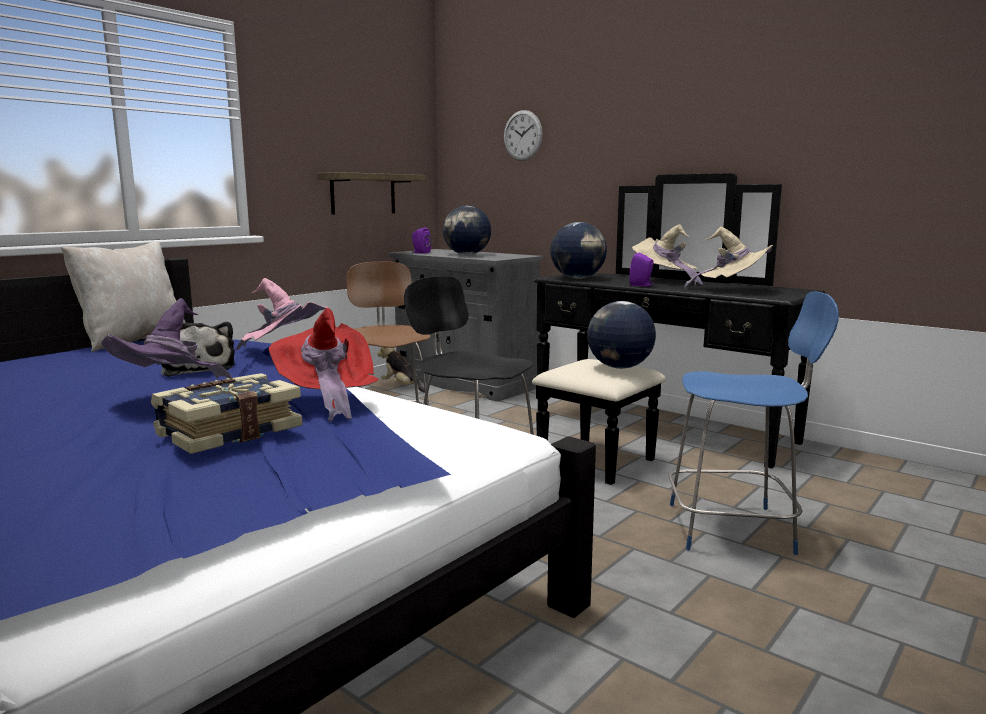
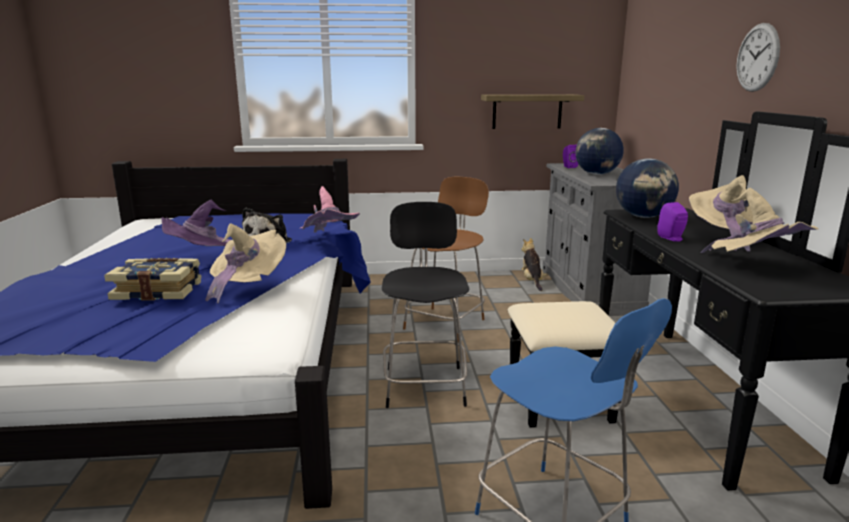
camera: 45 degrees right, 5 degrees up
(132, 340) = (299, 212): beige pillow -> none
(327, 400) = (247, 285): red hat -> beige hat
(522, 135) = (671, 57): wall clock -> wall clock (757, 57)
(619, 367) = (583, 319): globe -> none

